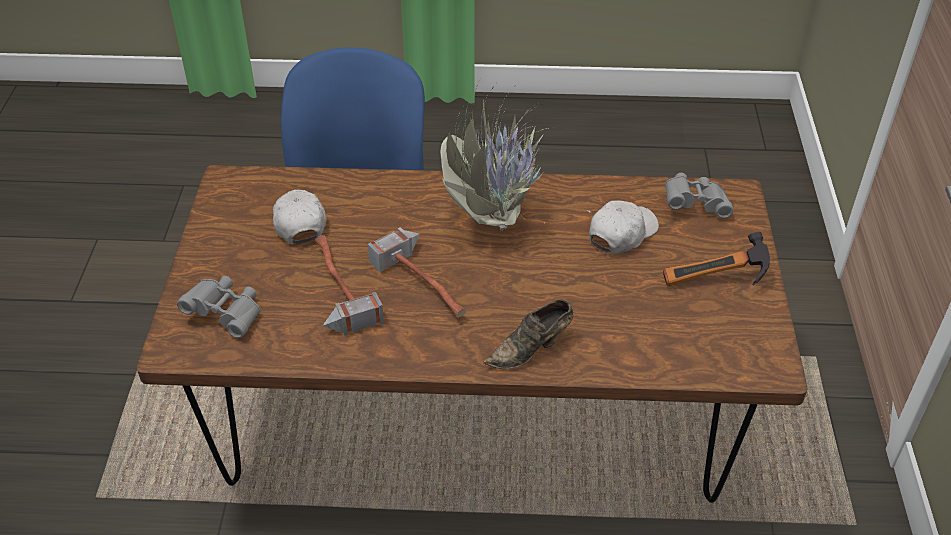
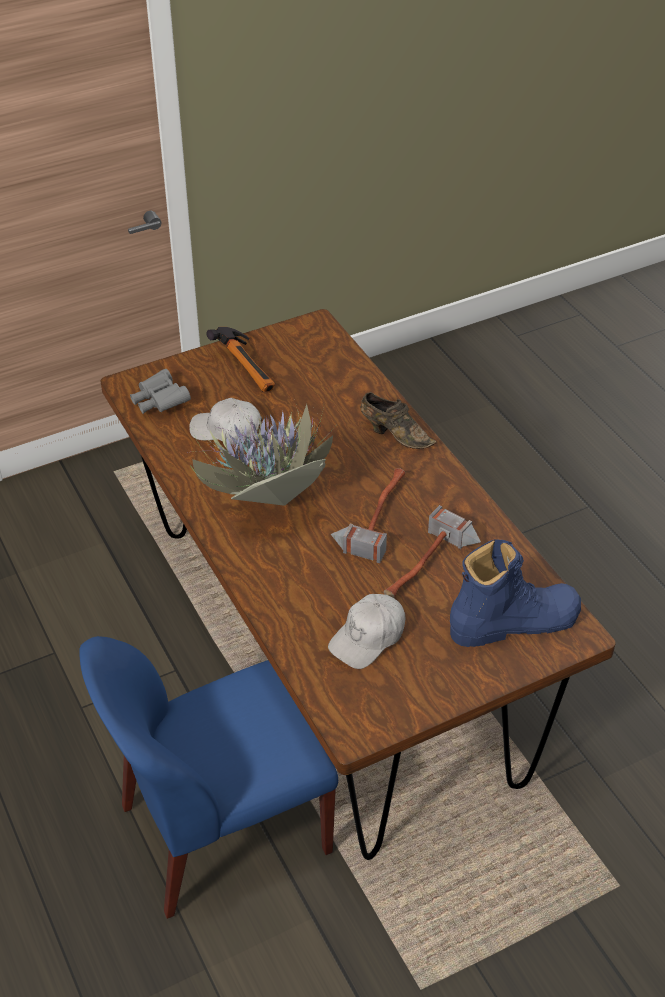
camera: 120 degrees left, 0 degrees up
(226, 314) = (513, 622): grey binoculars -> blue boot

